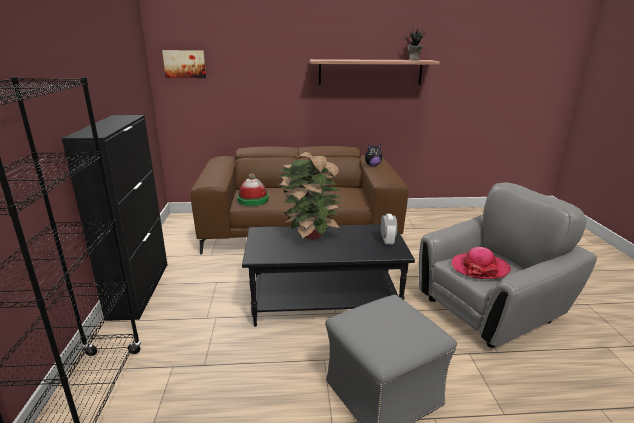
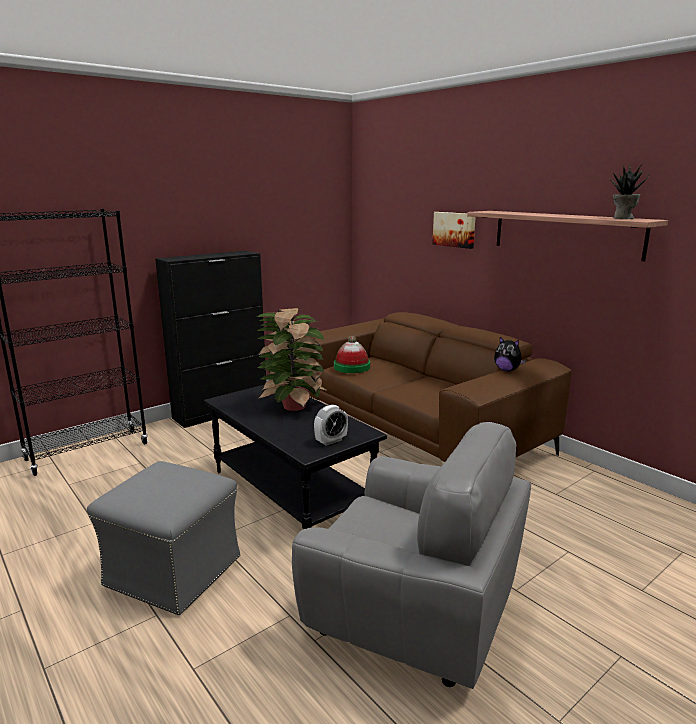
camera: 55 degrees right, 5 degrees down
(185, 64) = (376, 210): picture -> picture (454, 229)
(479, 268) = (380, 525): hat -> none

